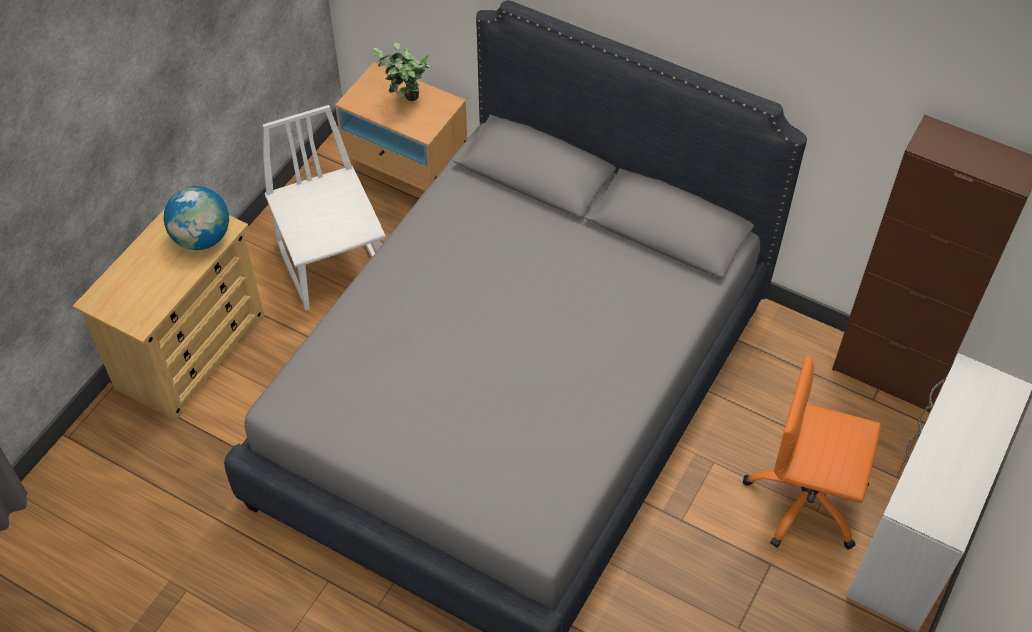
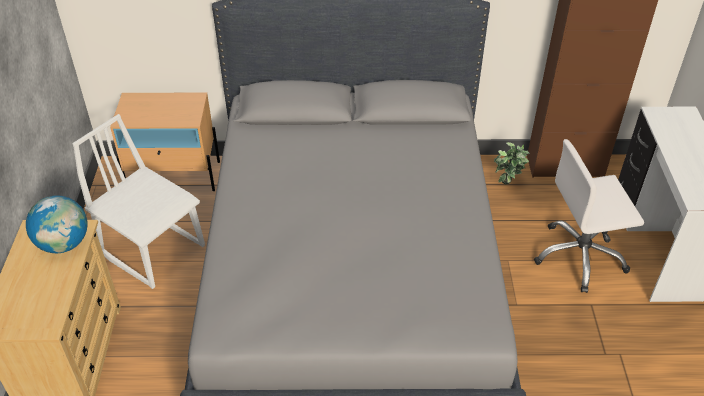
camera: 30 degrees left, 10 degrees down
(406, 103) = (165, 108): potted plant -> potted plant (506, 186)
(806, 500) = (579, 257): orange office chair -> white office chair

